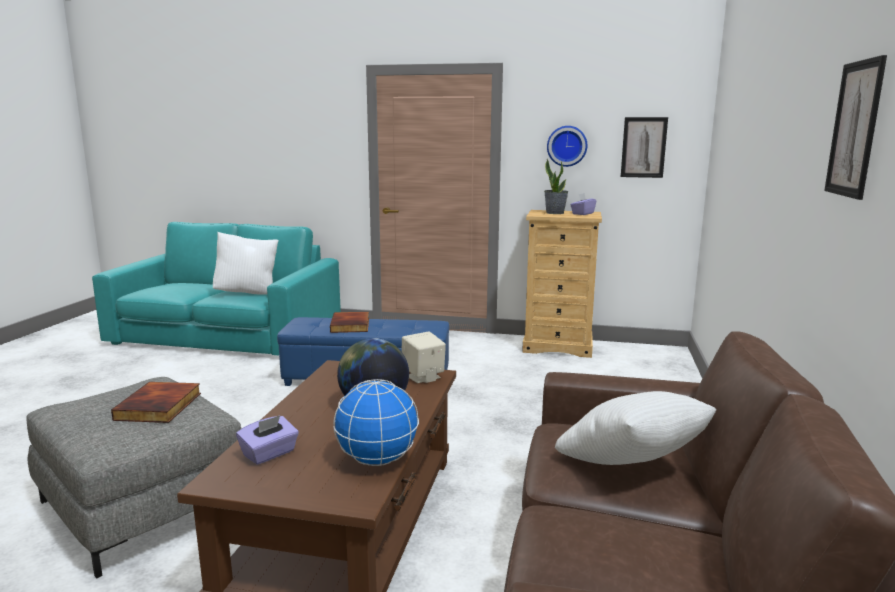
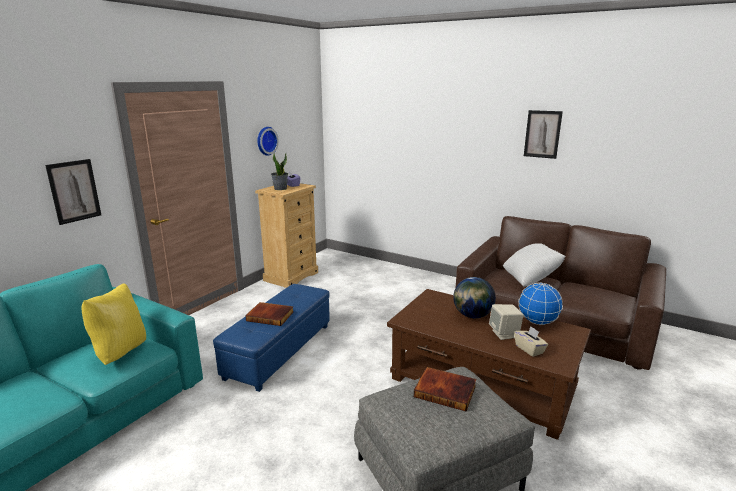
camera: 70 degrees left, 5 degrees up
(247, 293) = (120, 352): white pillow -> yellow pillow
(269, 454) = (529, 349): purple tissue box -> beige tissue box
(423, 377) = (434, 297): beige speaker -> beige speaker (504, 334)
(643, 147) = (299, 136): picture -> picture (74, 191)

